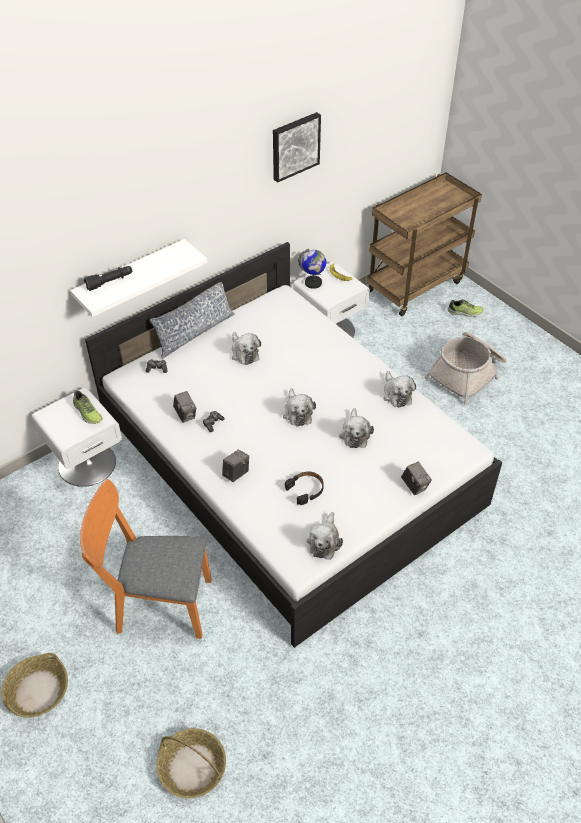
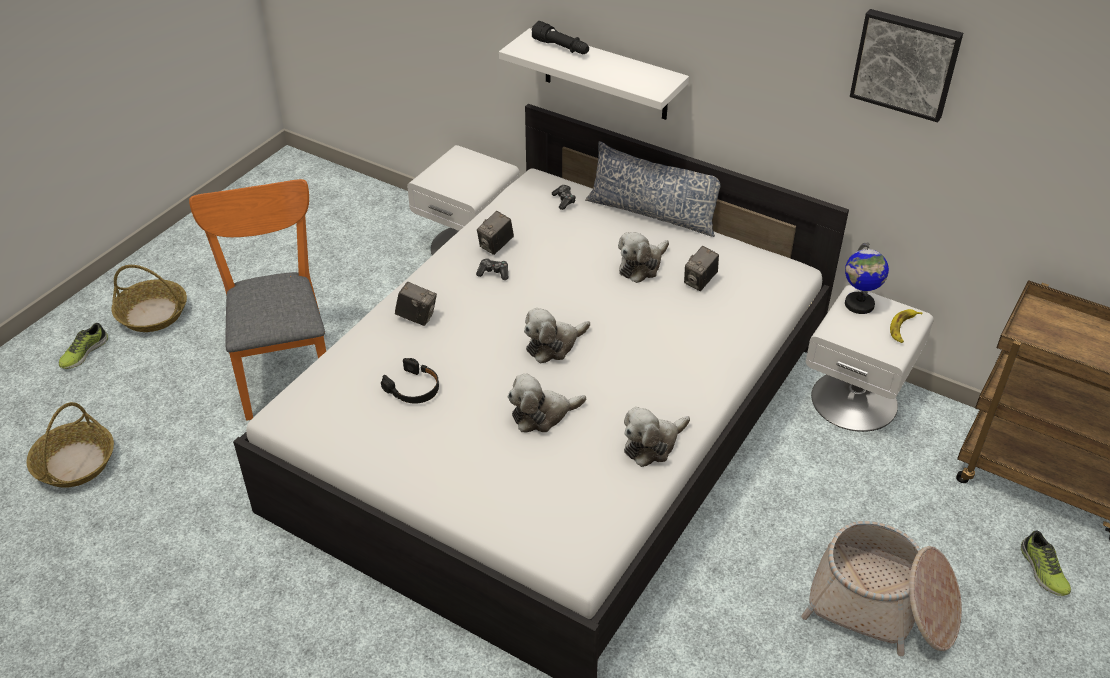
camera: 70 degrees right, 5 degrees down
(87, 412) = (476, 180): shoe -> shoe (83, 353)
(324, 541) = (330, 429): plush toy -> none
(414, 486) = (468, 506): camera -> camera (700, 282)

